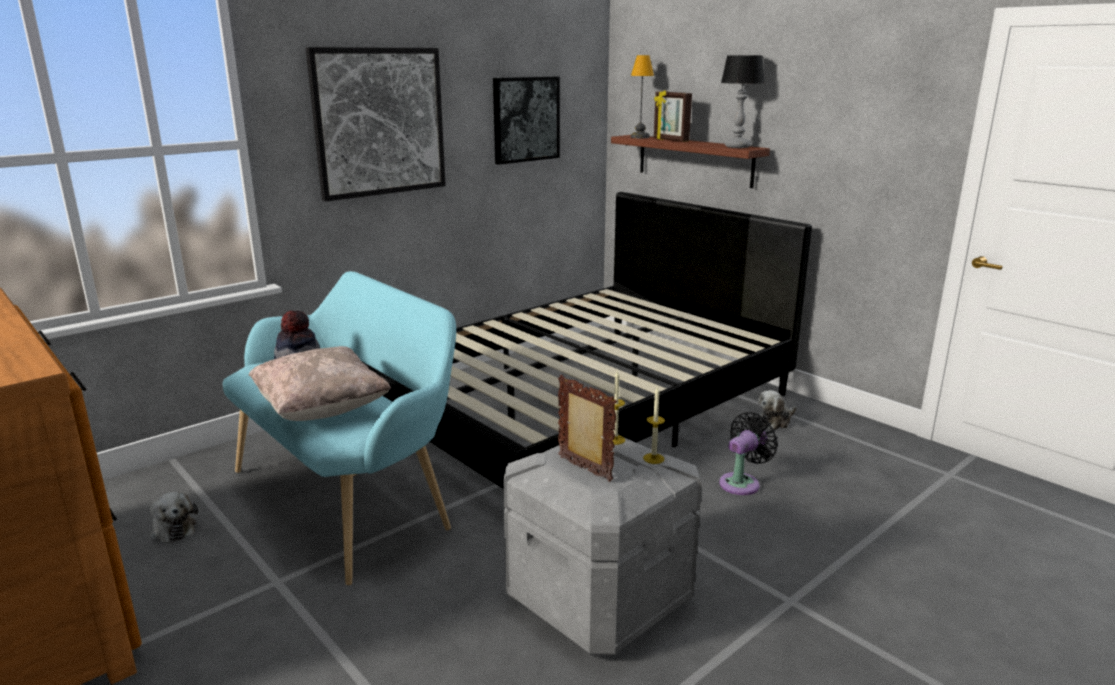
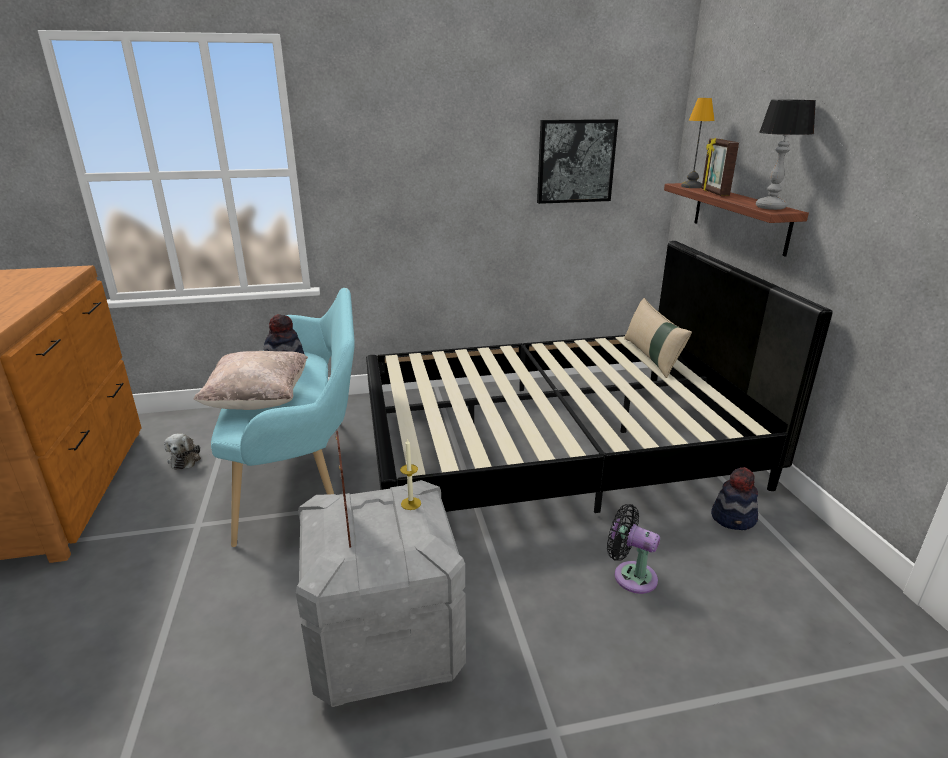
camera: 30 degrees right, 5 degrees up
(379, 122) = (418, 158): picture -> none
(633, 305) = (652, 357): none -> beige pillow
(653, 458) = (417, 537): candle -> none
(742, 483) = (630, 575): black fan -> black fan turned 135 degrees counterclockwise
(775, 421) = (734, 518): plush toy -> hat

